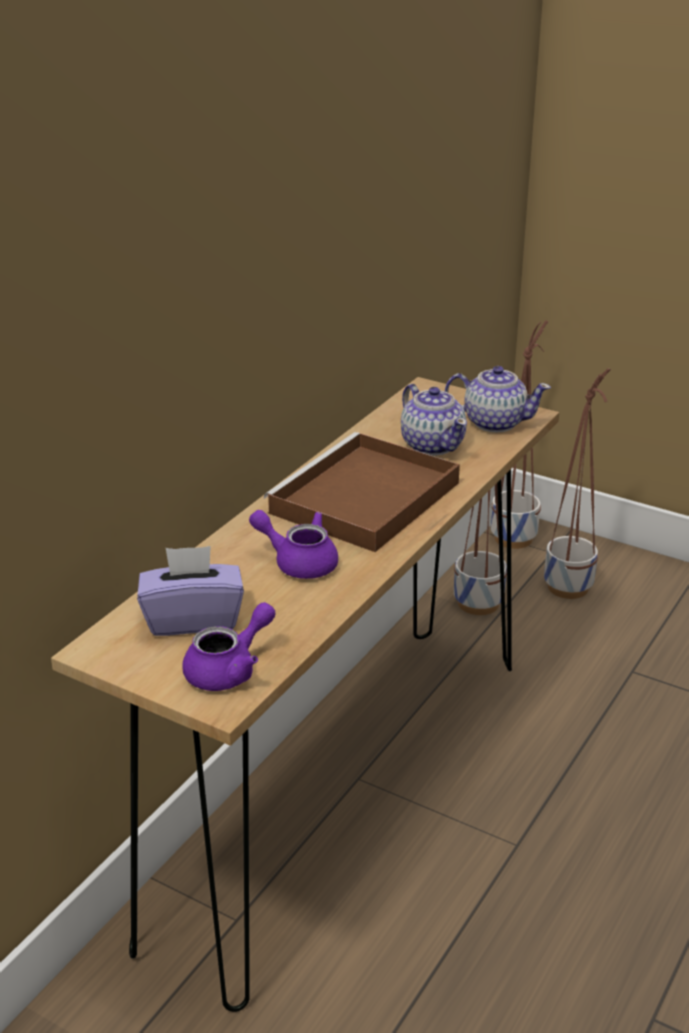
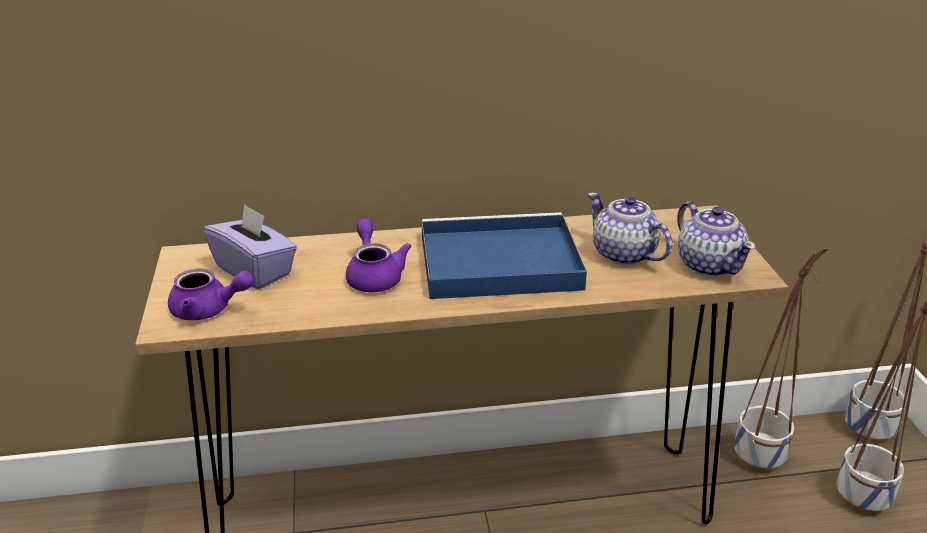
camera: 50 degrees right, 0 degrees up
(363, 500) = (496, 263): brown tray -> blue tray
(432, 445) = (624, 255): teapot -> teapot turned 120 degrees clockwise

